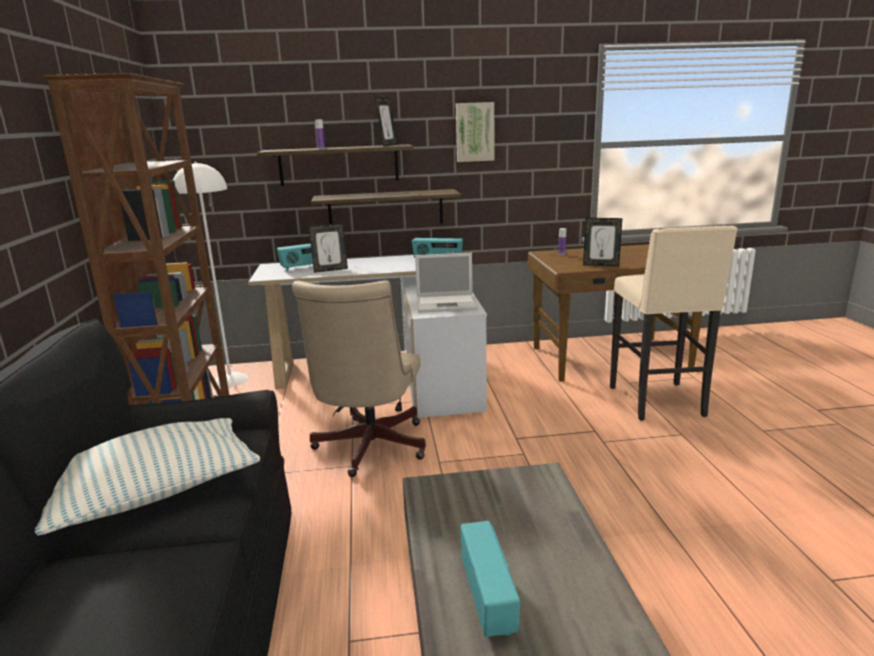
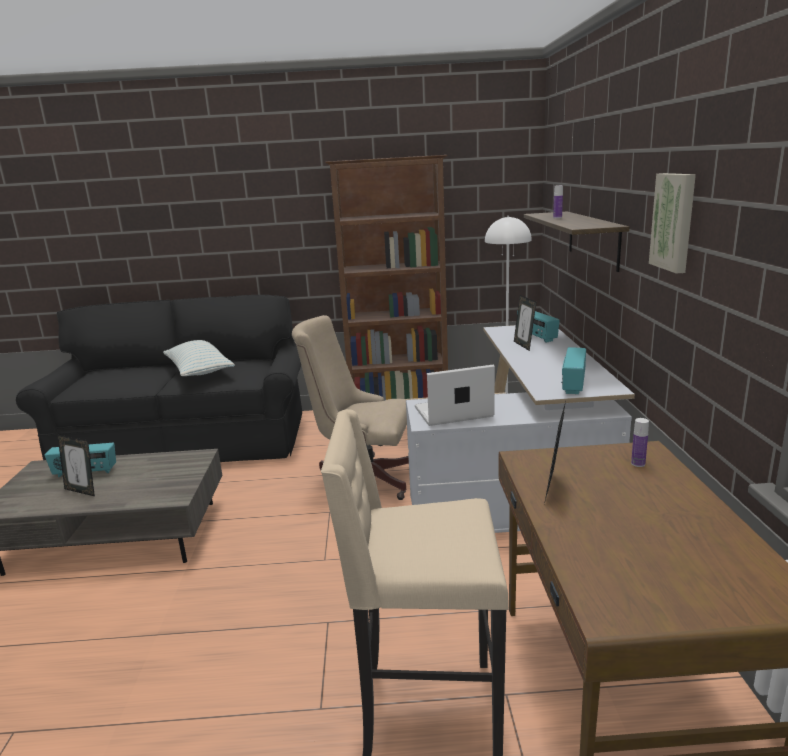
camera: 95 degrees right, 0 degrees up
(385, 209) = (609, 304): shelf -> none
(387, 145) = (588, 224): picture frame -> picture frame (82, 491)
(447, 304) = (452, 412): laptop -> laptop turned 75 degrees clockwise

